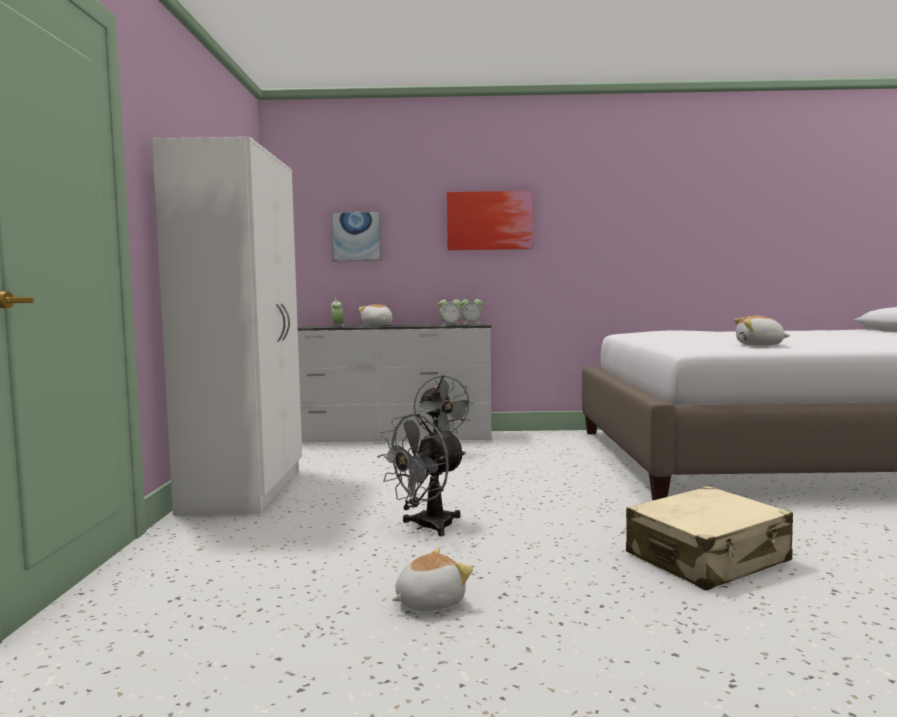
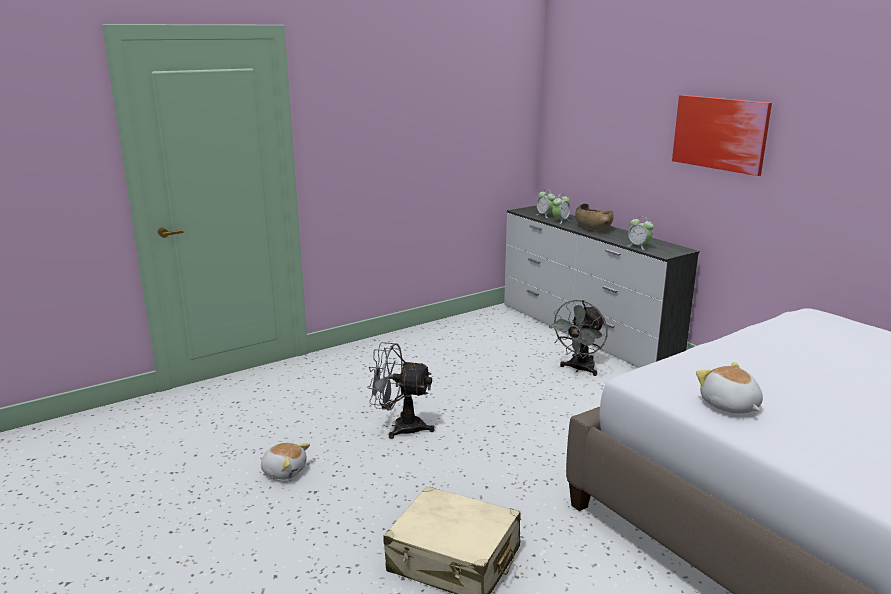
camera: 55 degrees right, 15 degrees up
(246, 490) = (401, 345): white wardrobe -> none
(356, 236) = (602, 132): picture -> none
(377, 325) = (592, 227): plush toy -> brown bowl
(471, 324) = (674, 248): alarm clock -> alarm clock (545, 215)

